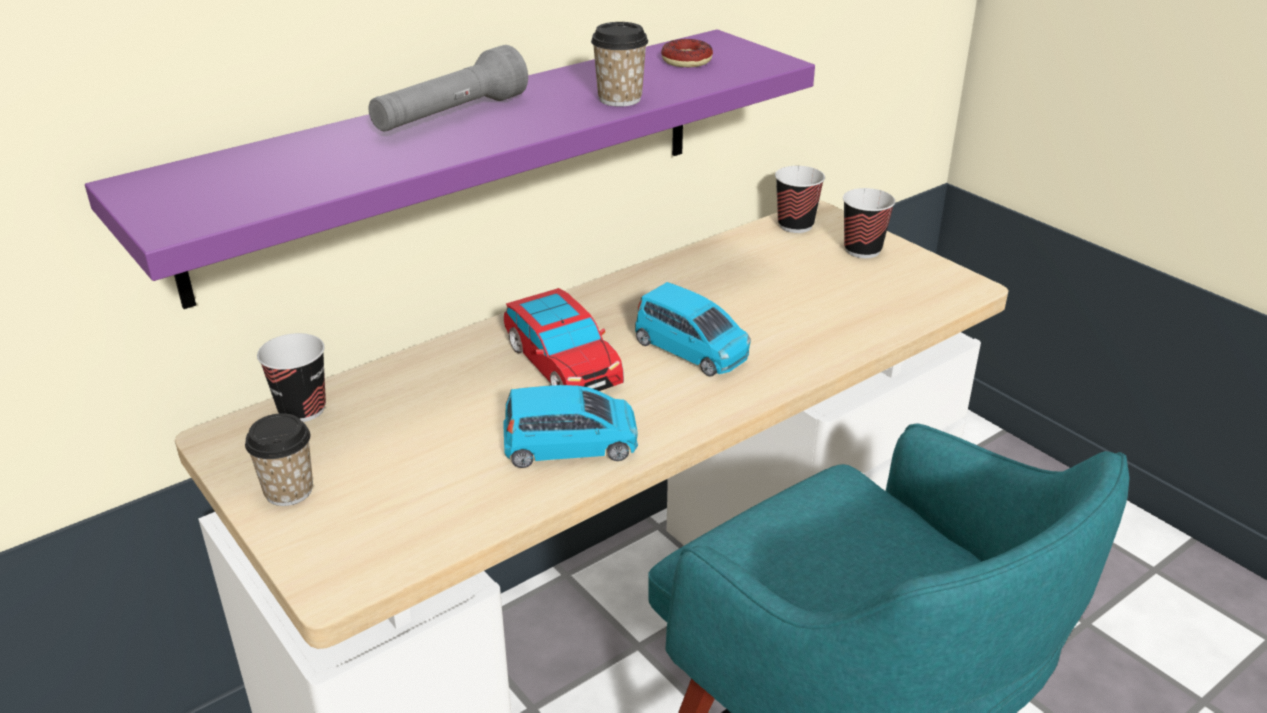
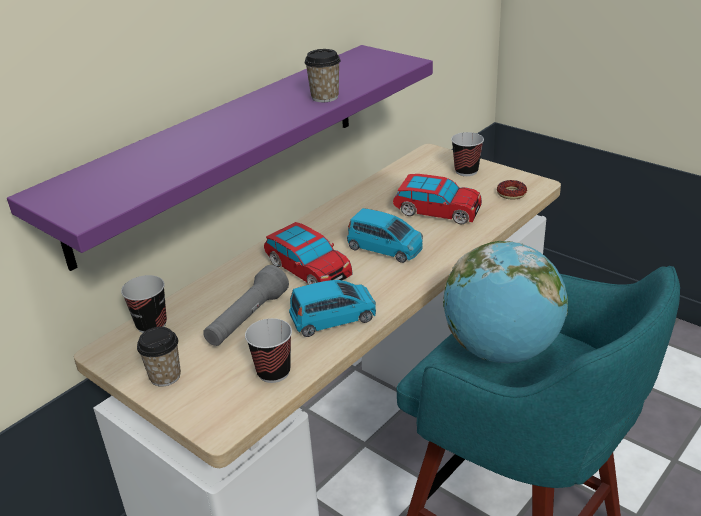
camera: 10 degrees left, 0 degrees up
(450, 116) = (224, 122): grey flashlight -> grey flashlight (247, 319)
(686, 61) = (353, 67): donut -> donut (511, 193)
(793, 305) = (437, 211): none -> toy car
(795, 225) = (420, 161): cup -> cup (273, 372)
(828, 543) = (501, 350): none -> globe

